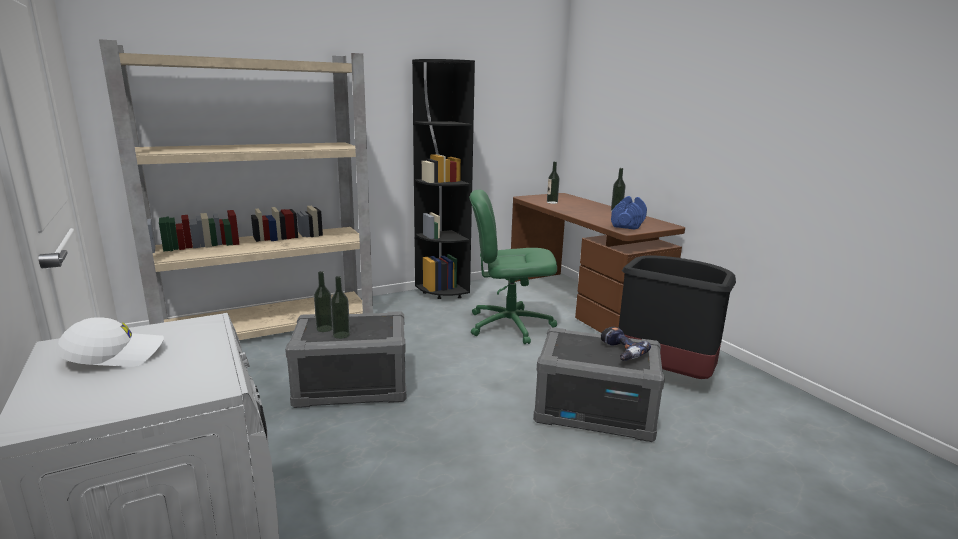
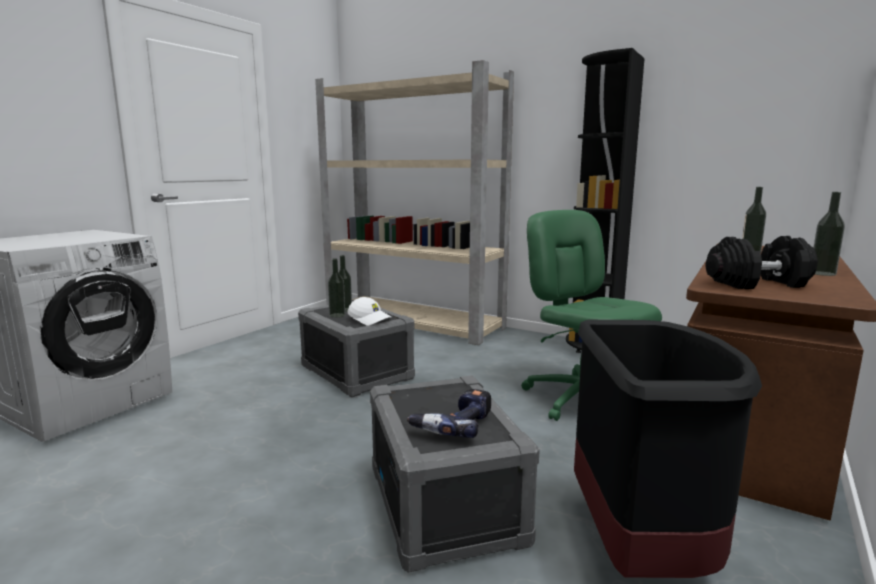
camera: 60 degrees right, 5 degrees down
(115, 355) = (73, 236): white cap -> white cap (370, 319)
(628, 224) = (757, 284): blue dumbbell -> black dumbbell

